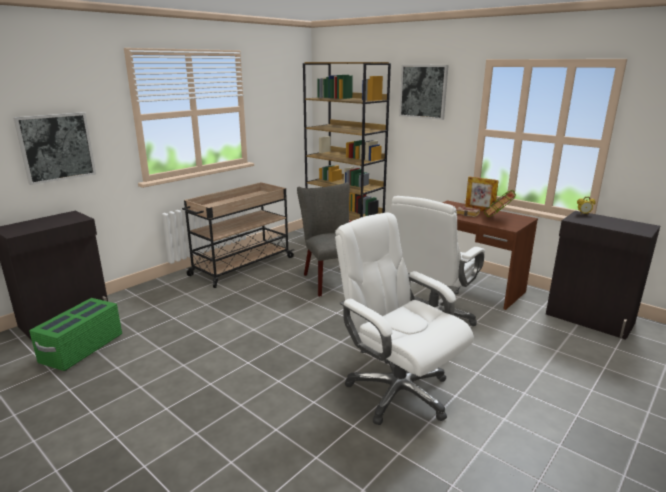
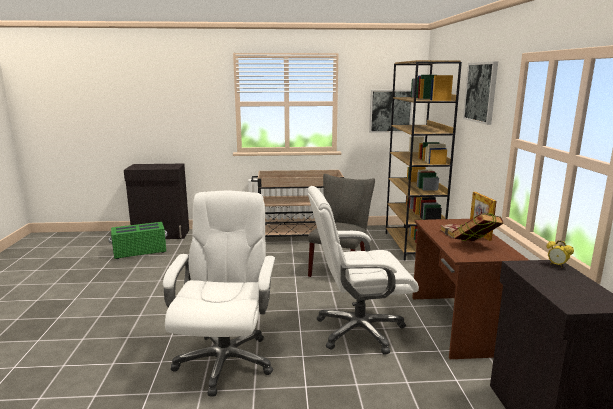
camera: 45 degrees right, 5 degrees down
(56, 147) = (177, 119): picture -> picture (390, 111)

